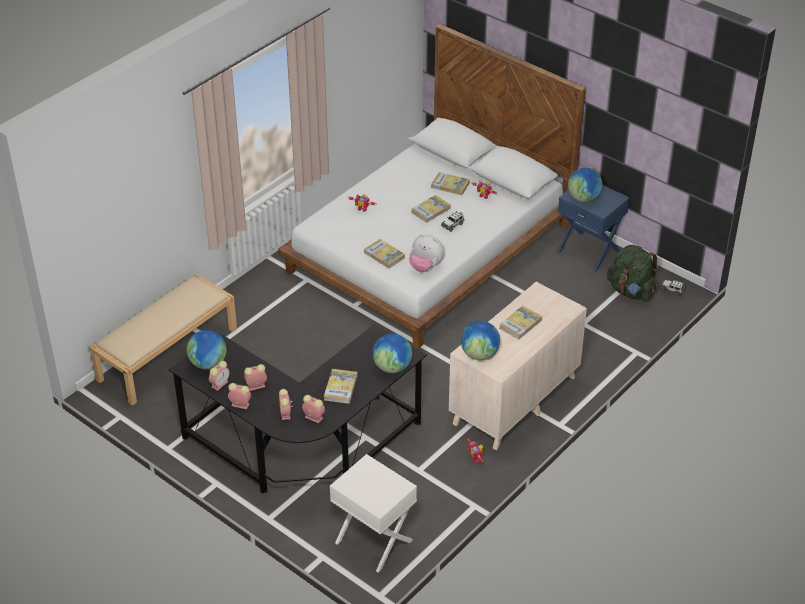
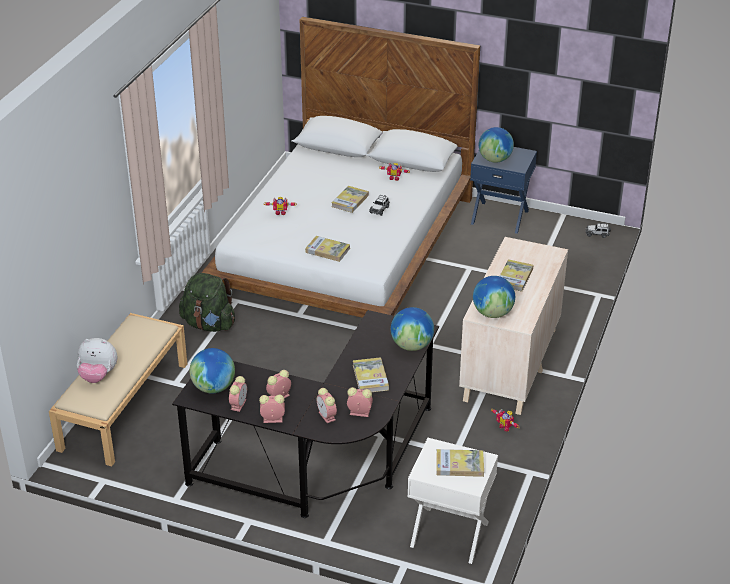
camera: 20 degrees left, 5 degrees down
(425, 267) = (375, 252): plush toy -> plush toy (98, 376)
(450, 185) = (355, 175): book -> book (459, 465)
(631, 291) = (560, 243): green backpack -> green backpack (209, 324)

